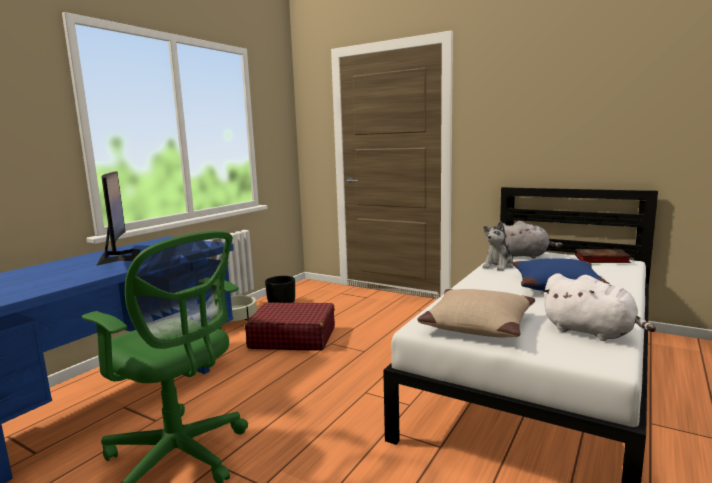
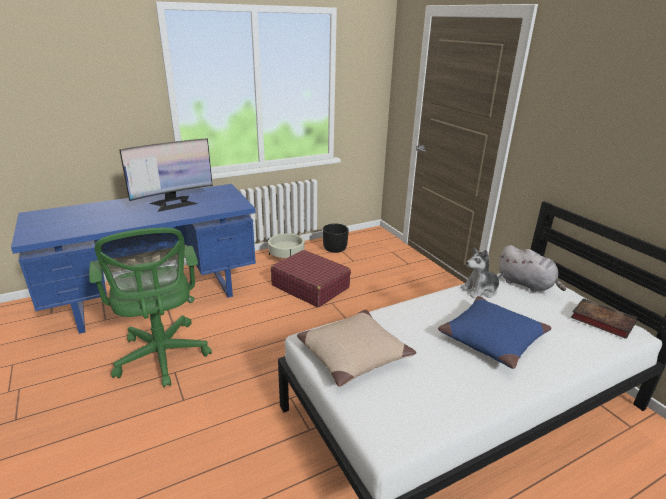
camera: 30 degrees right, 15 degrees up
(119, 257) = (173, 203): monitor -> monitor turned 45 degrees clockwise
(591, 332) = (429, 407): white plush toy -> none

